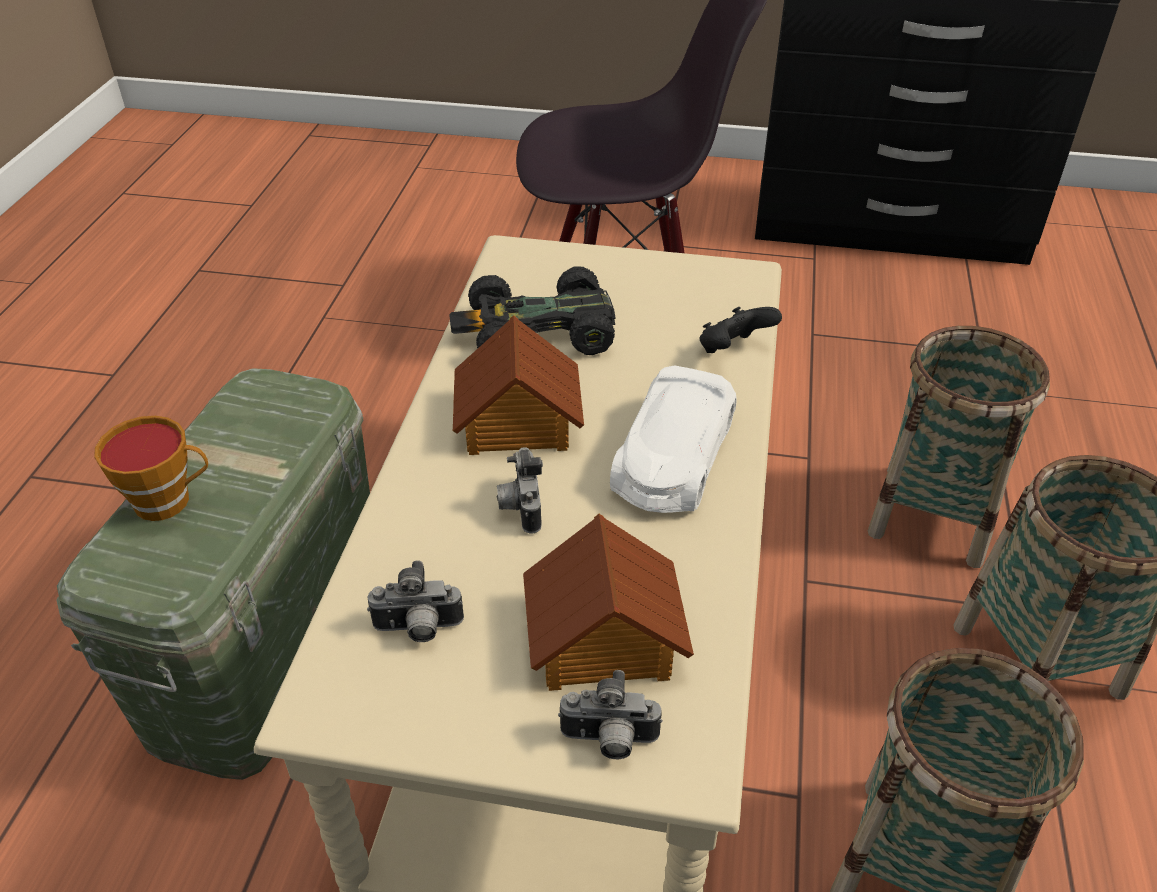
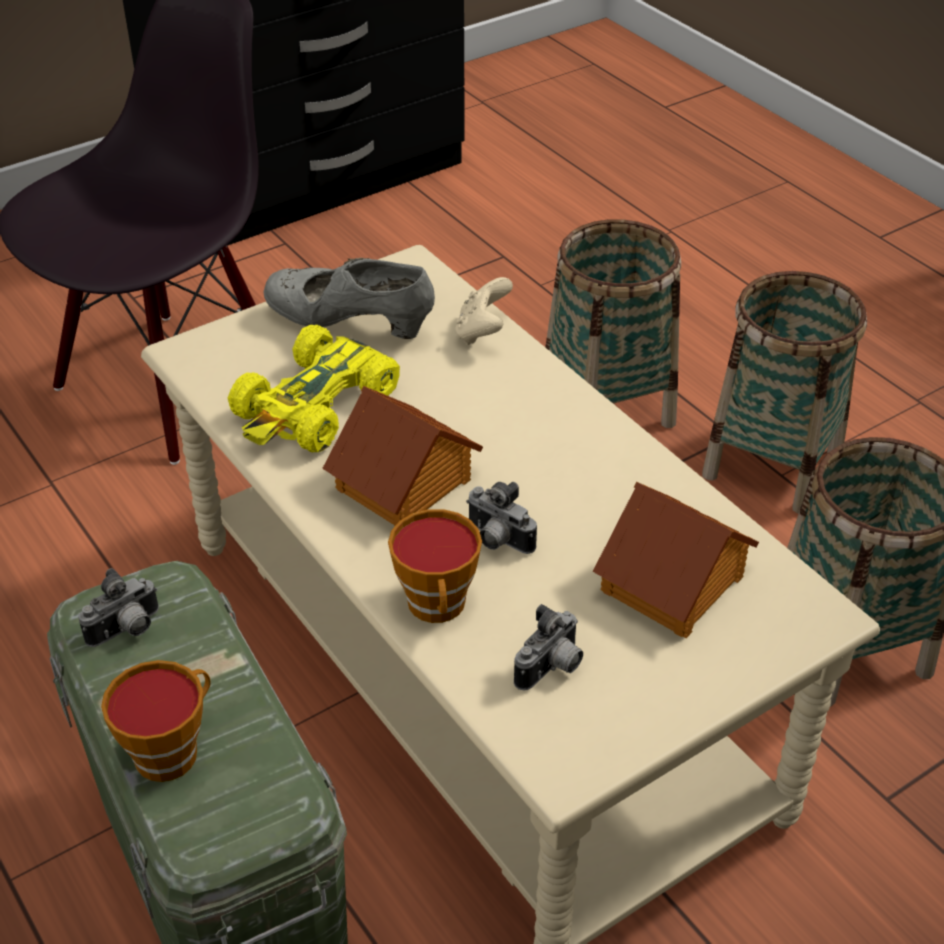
camera: 45 degrees left, 0 degrees up
(412, 524) = (438, 607): none -> cup
(537, 333) = (315, 406): black toy car -> yellow toy car
(609, 741) = (760, 638): camera -> camera (127, 631)
(641, 292) = (350, 325): none -> grey shoe
(673, 457) = (549, 436): white toy car -> none
(733, 350) = (482, 332): black game controller -> beige game controller

